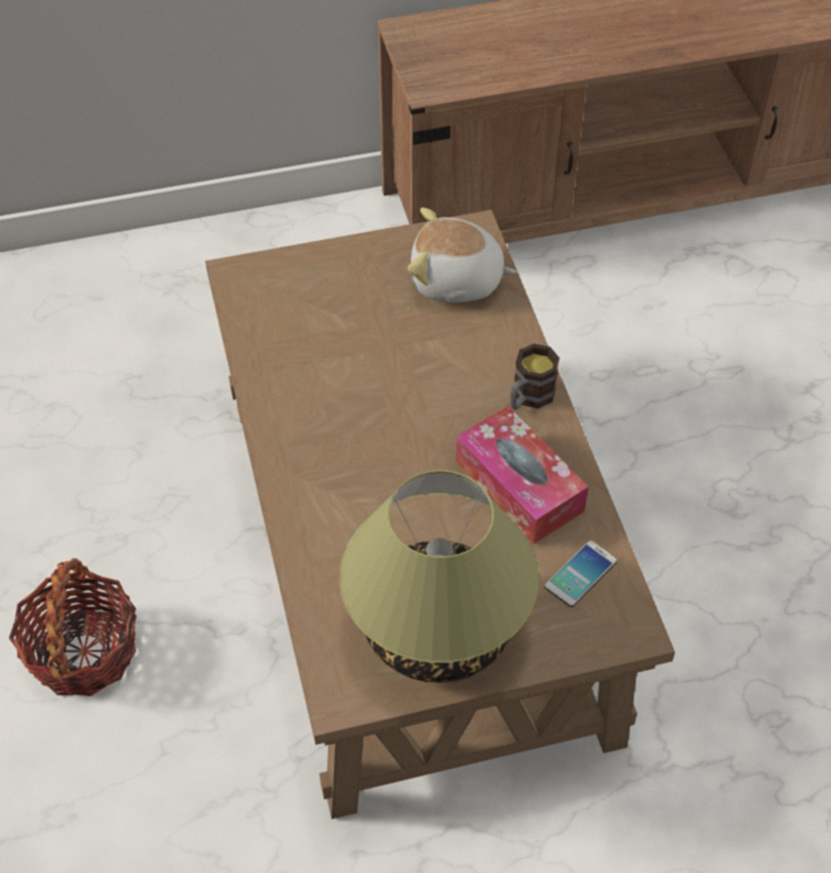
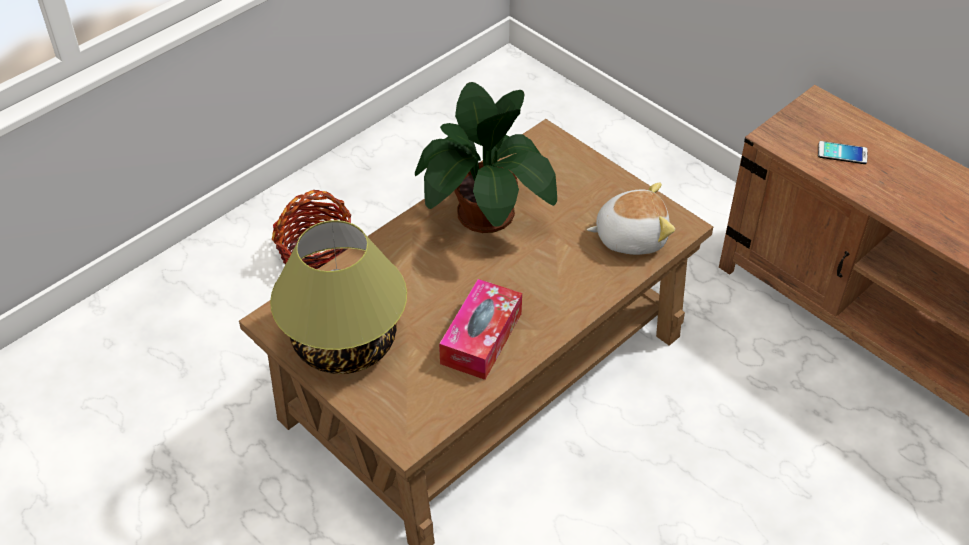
camera: 60 degrees right, 5 degrees down
(325, 392) = (485, 216): none -> potted plant
(456, 281) = (630, 236): plush toy -> plush toy turned 105 degrees clockwise
(528, 397) = (559, 313): mug -> none
(580, 574) = (433, 397): phone -> phone (842, 153)

